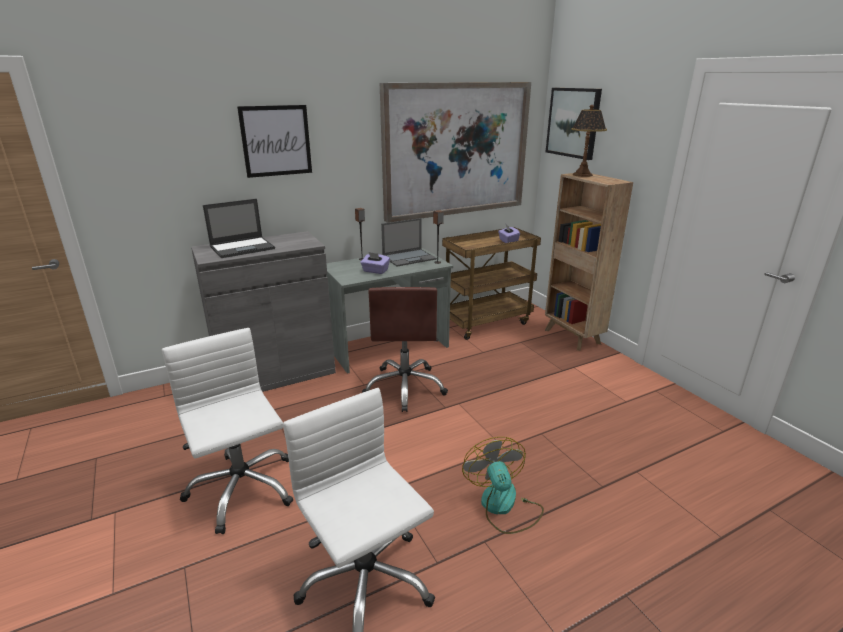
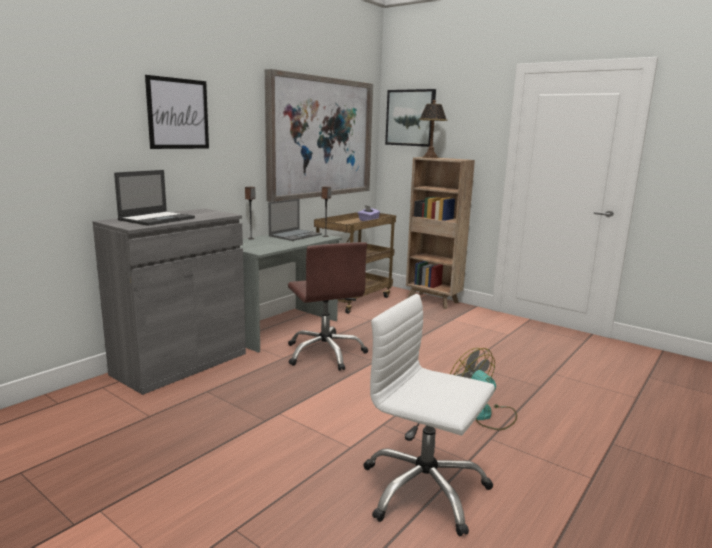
camera: 25 degrees left, 10 degrees down
(242, 489) = (236, 456): white office chair -> none
(375, 271) = (276, 244): purple tissue box -> none

